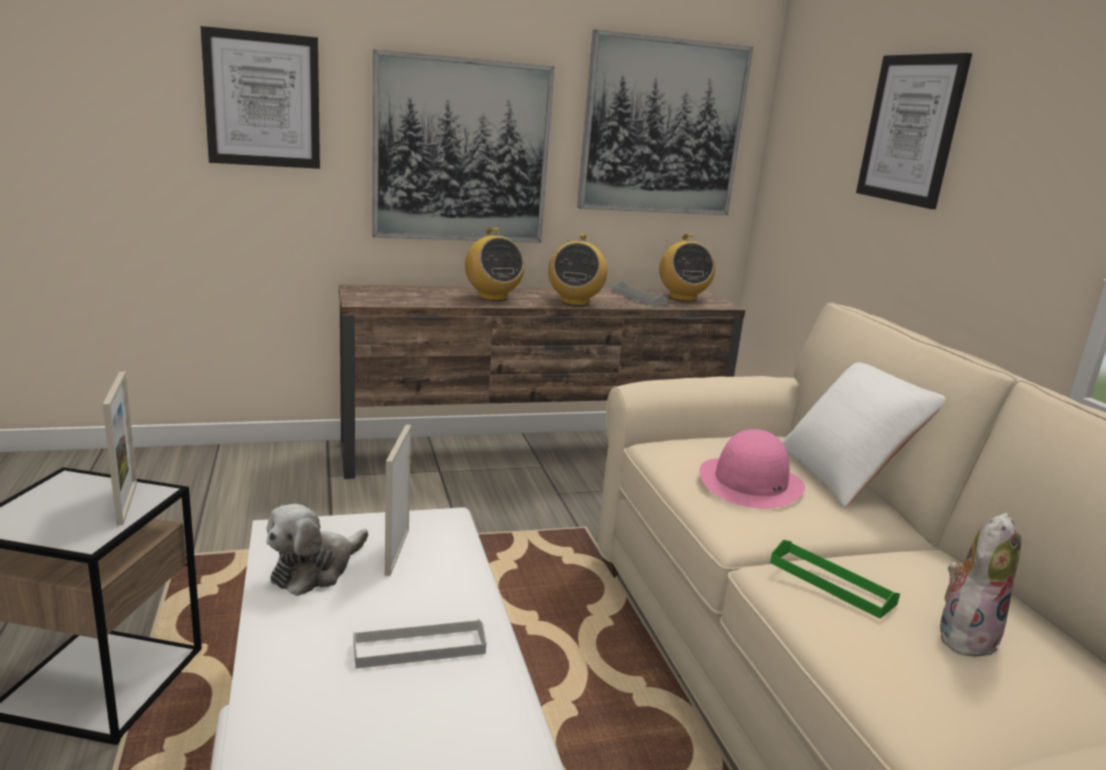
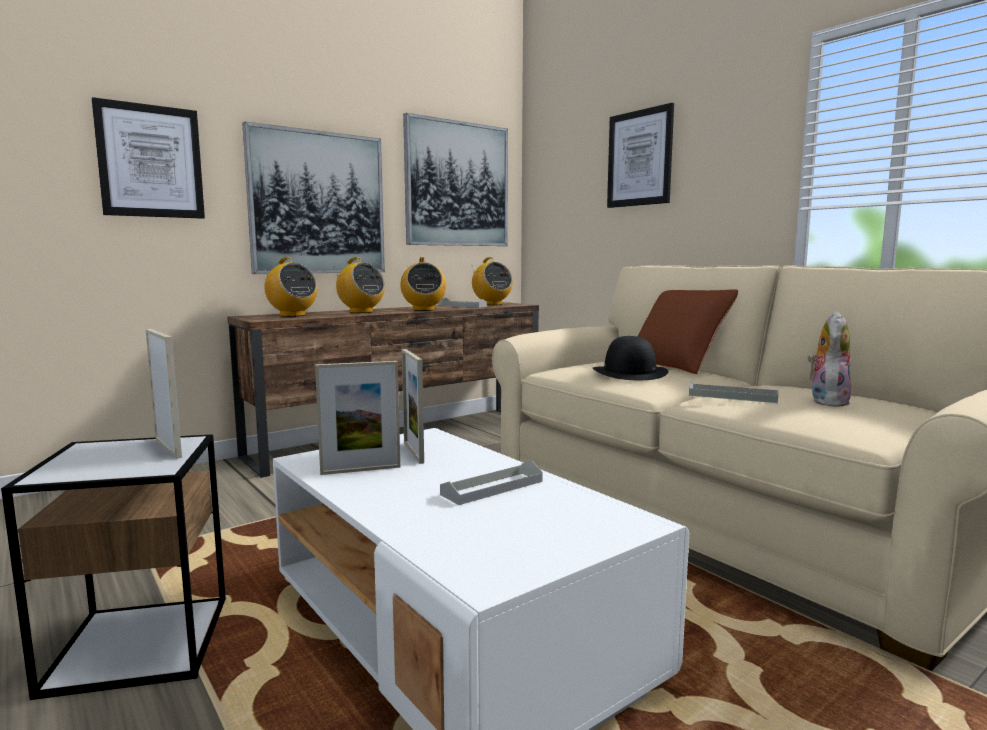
camera: 20 degrees left, 10 degrees down
(315, 569) = (360, 470): plush toy -> picture frame
(405, 294) = (292, 315): none -> radio
(750, 482) = (630, 373): pink hat -> black hat
(831, 583) = (733, 396): green tray -> grey tray
(845, 475) = (677, 365): white pillow -> brown pillow

